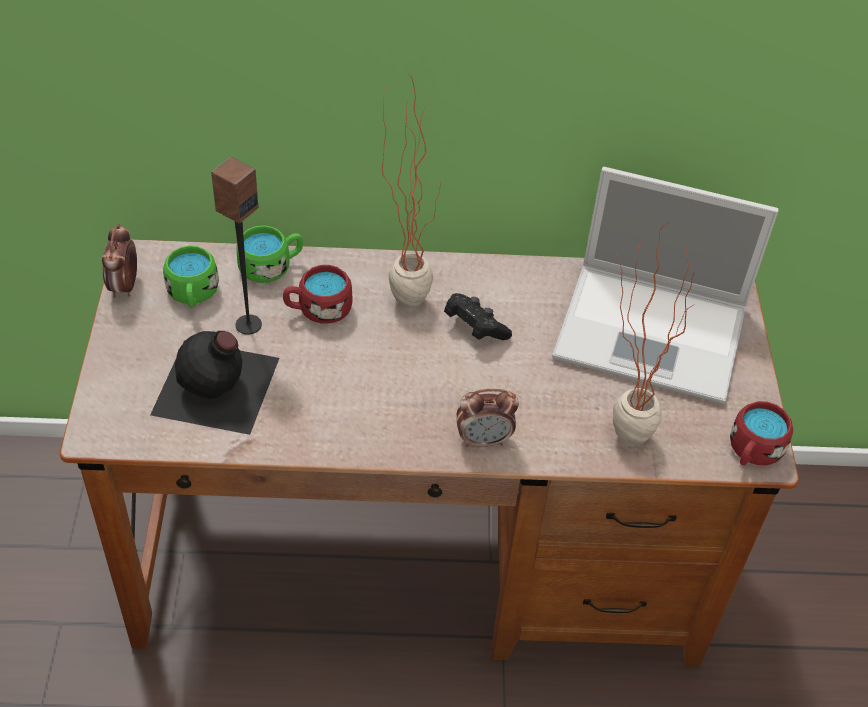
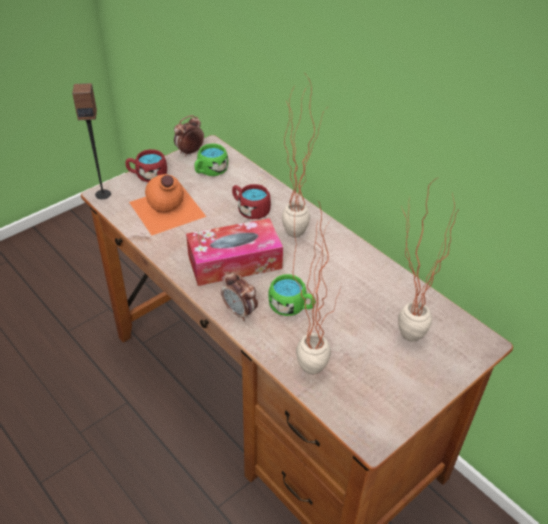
camera: 50 degrees right, 5 degrees down
(217, 387) = (166, 210): black bottle -> orange bottle
(248, 324) = (213, 196): speaker -> speaker (103, 194)
(271, 267) = (256, 181): green mug -> green mug (291, 306)
(395, 387) = (234, 262): none -> tissue box
(474, 327) = (308, 265): black game controller -> none
(655, 333) = (400, 334): laptop -> potted plant
(752, 451) = (369, 430): red mug -> red mug (147, 175)

